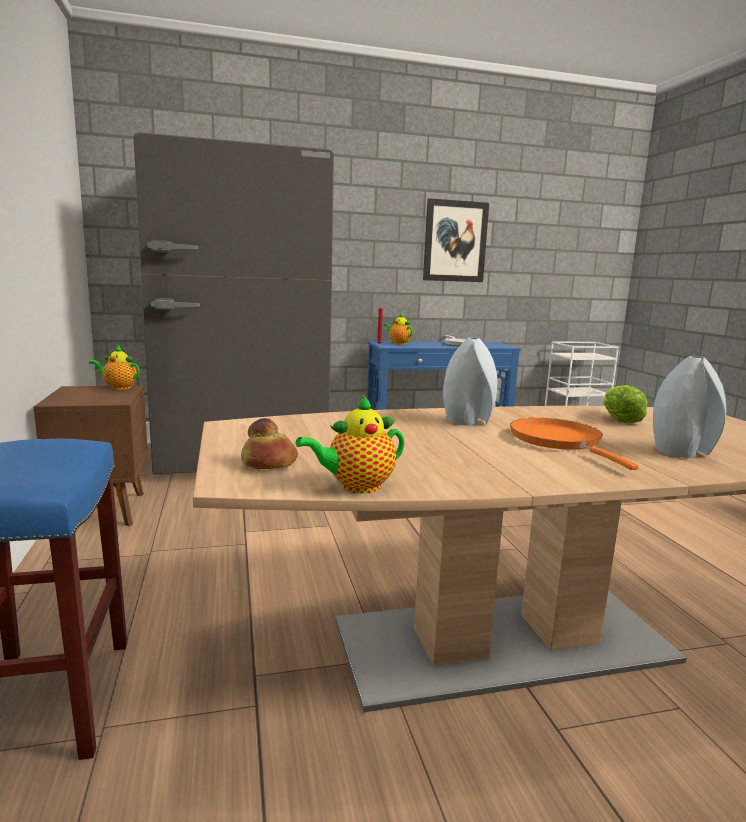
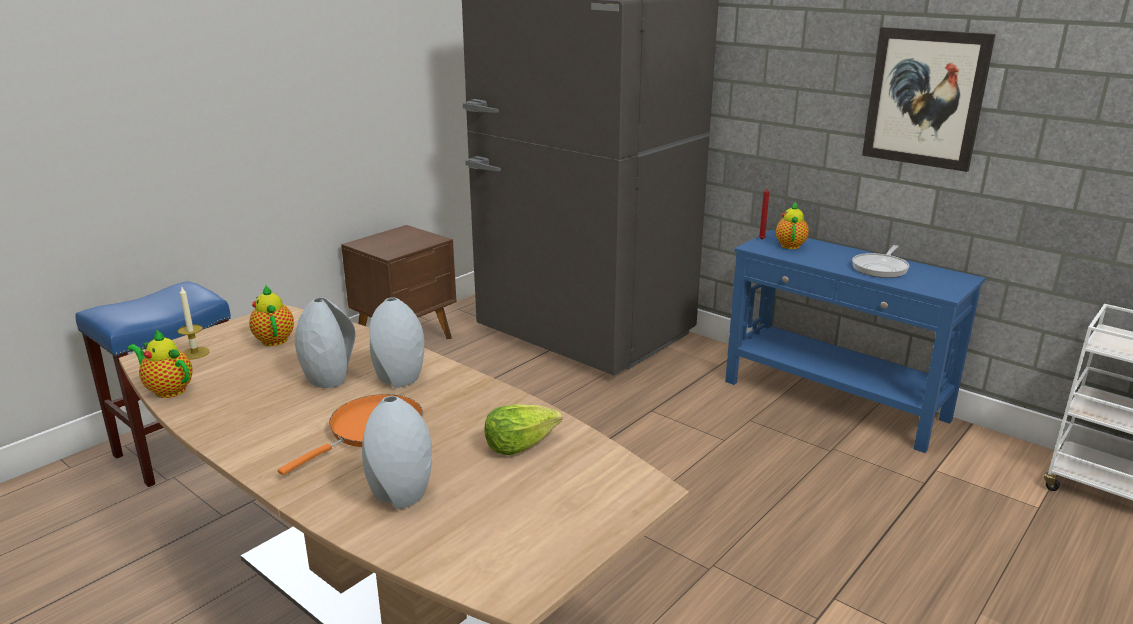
camera: 55 degrees right, 10 degrees up
(118, 387) = (429, 237): teapot -> teapot (274, 339)
(268, 464) = (195, 353): bread -> candle
(433, 435) = (329, 378): none -> grey vase

